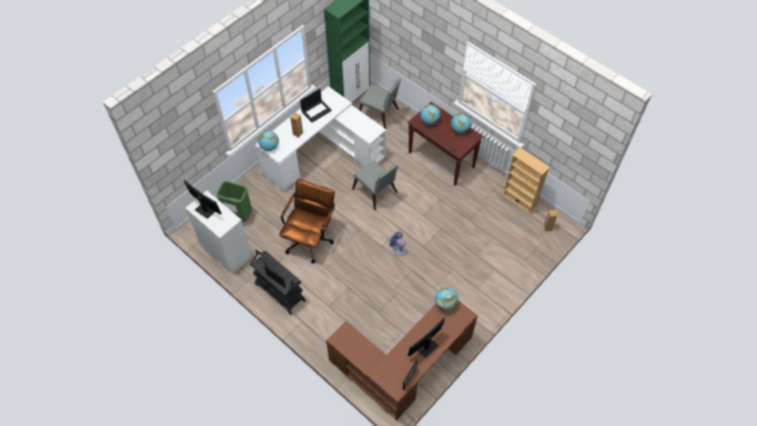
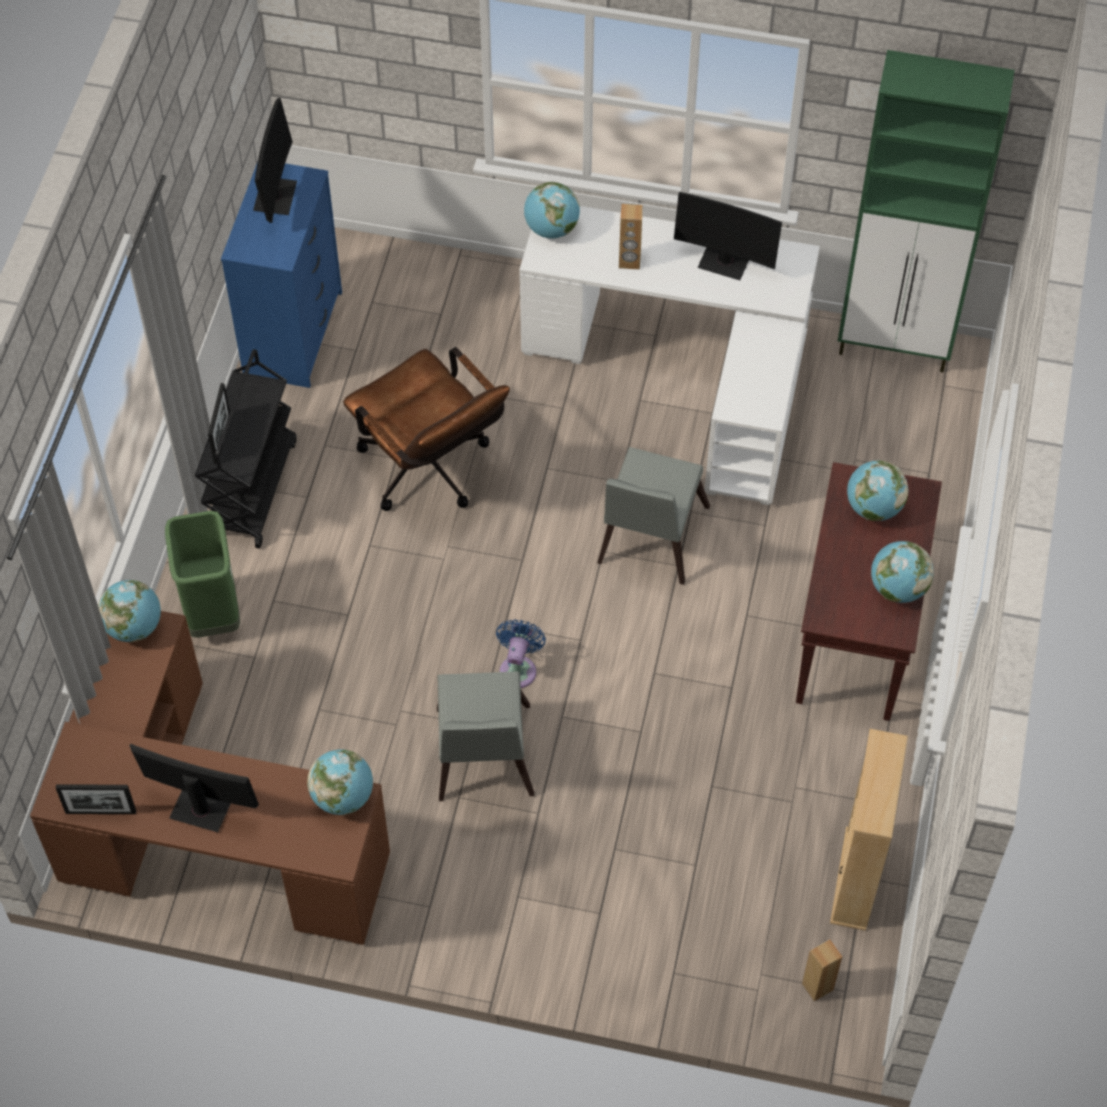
camera: 60 degrees right, 0 degrees up
(226, 251) = (294, 334): white dresser -> blue dresser
(238, 216) = (399, 306): green trash can -> green trash can (212, 614)
(310, 238) = (430, 473): brown office chair -> brown office chair turned 60 degrees clockwise
(316, 111) = (724, 262): laptop -> monitor
(340, 338) = (134, 627): none -> globe
(380, 115) = (895, 430): grey chair -> grey chair (483, 760)

